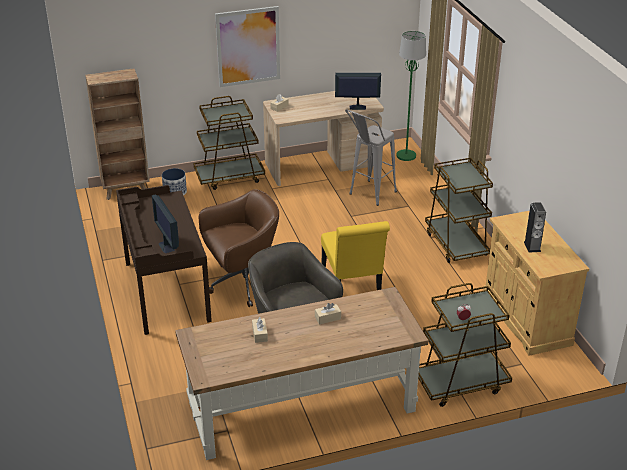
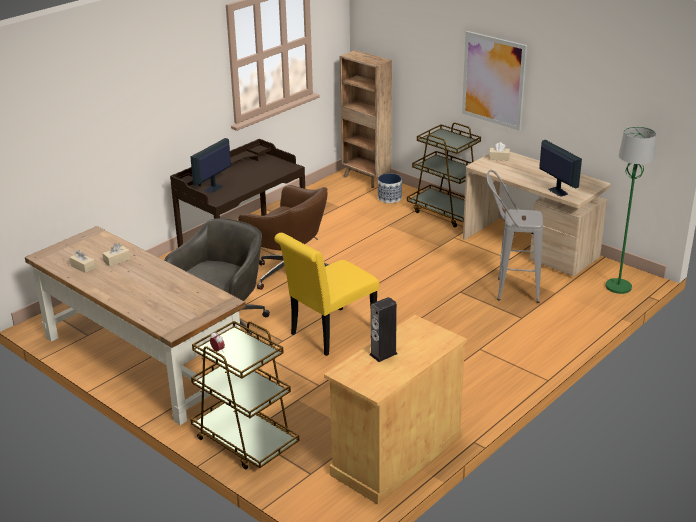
camera: 60 degrees right, 5 degrees down
(327, 318) = (165, 283): beige tissue box -> beige tissue box (83, 267)
(456, 244) = (486, 368): brown cart -> none

